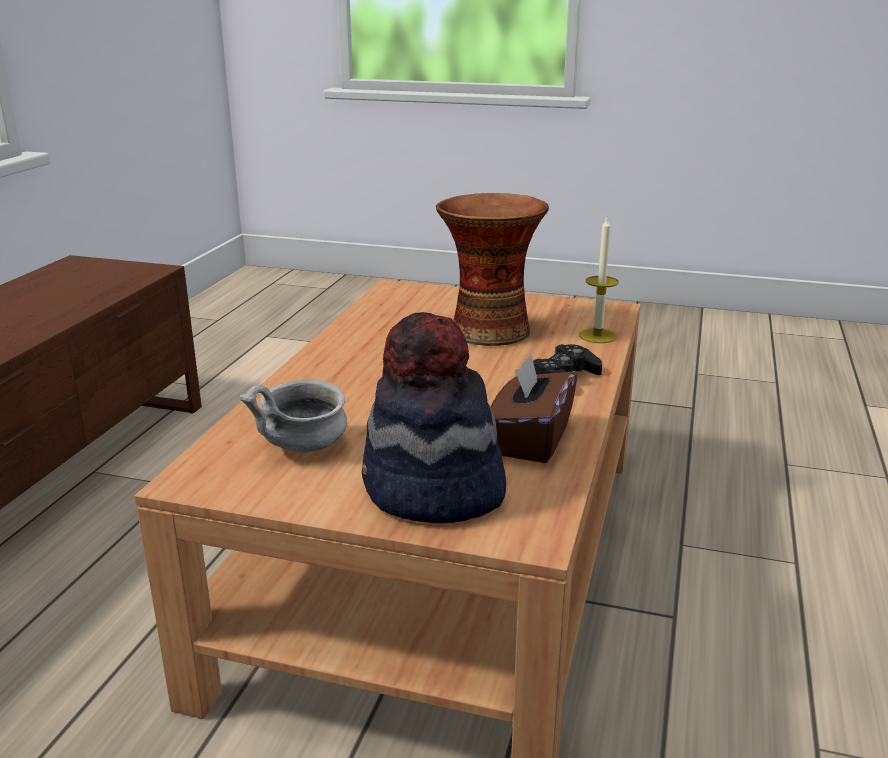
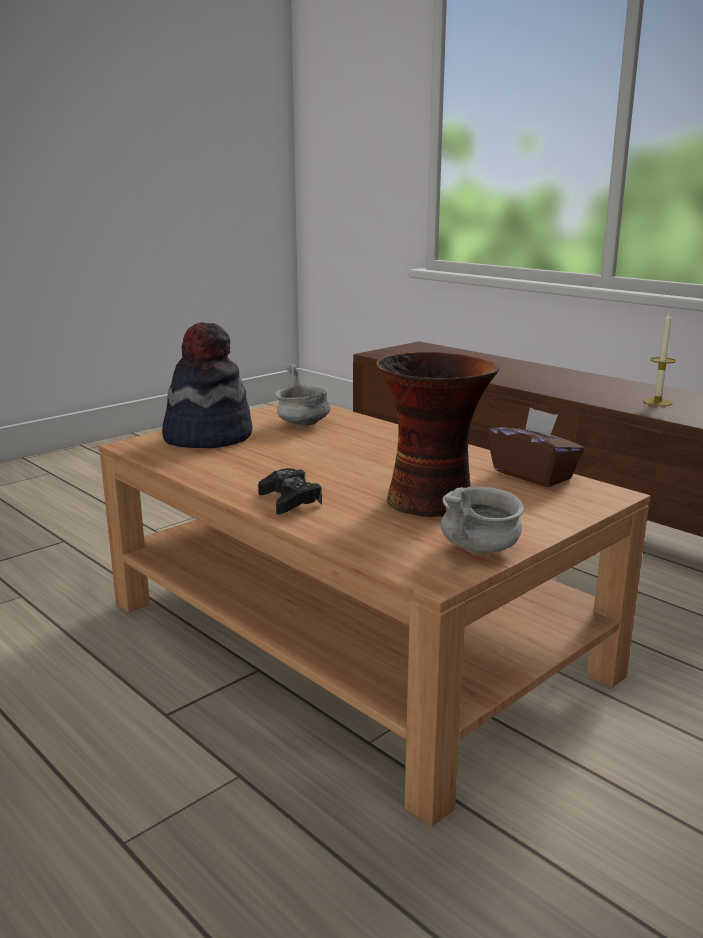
camera: 120 degrees right, 5 degrees down
(530, 440) = (218, 466): brown tissue box -> brown tissue box (533, 475)
(556, 305) = (479, 550): none -> grey bowl
(597, 336) = (362, 540): candle -> candle (657, 402)

